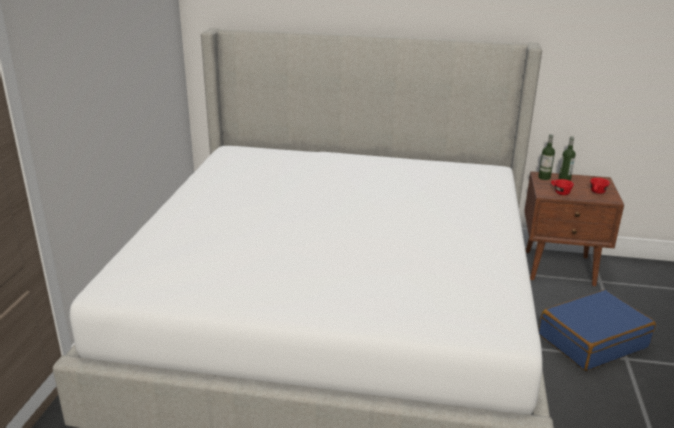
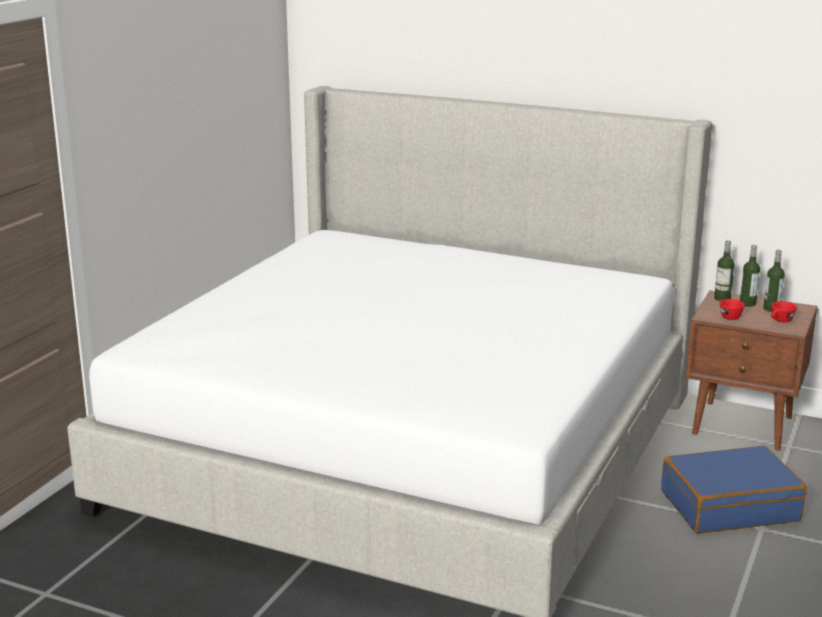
camera: 15 degrees right, 5 degrees down
(583, 183) = (771, 309): none -> bottle

